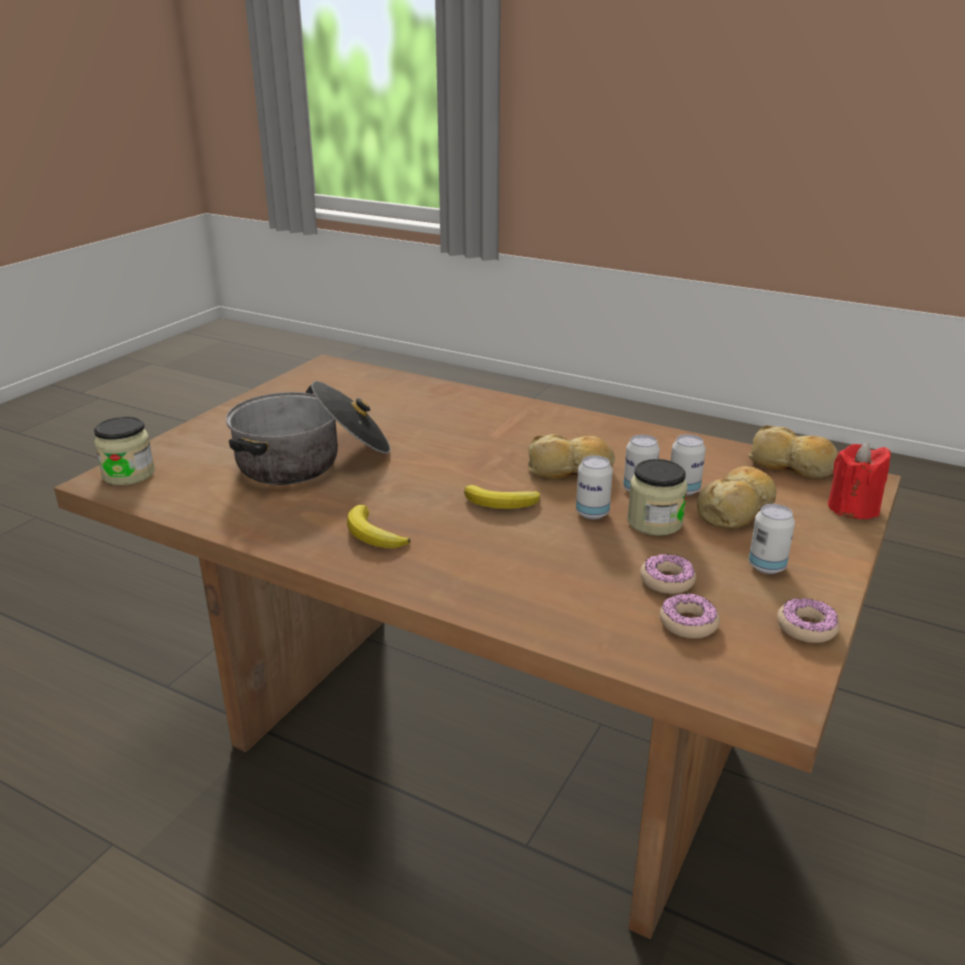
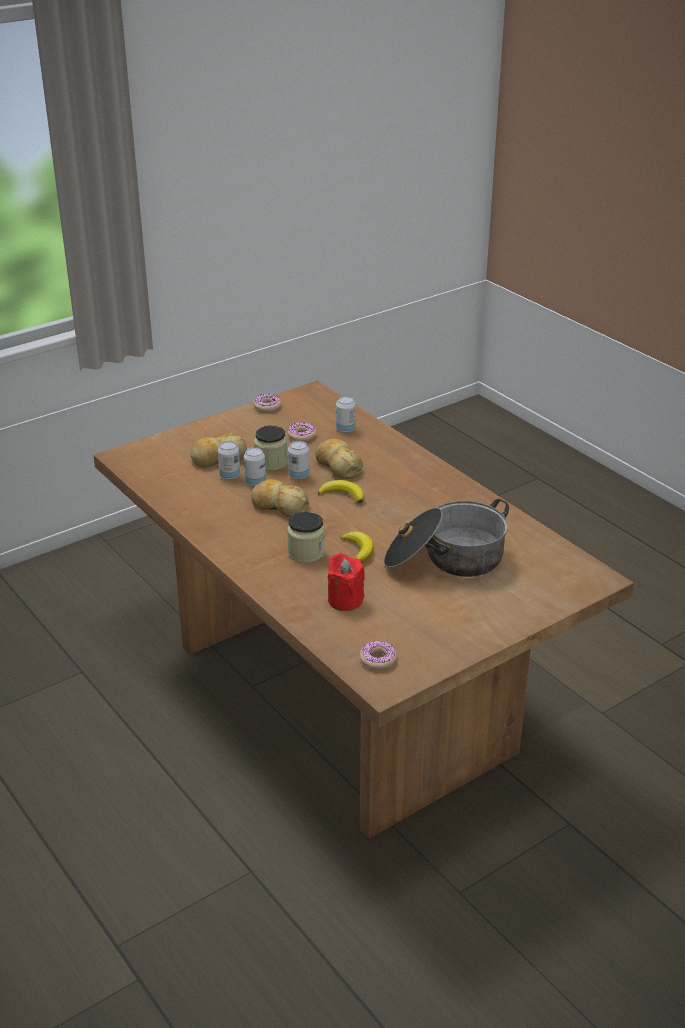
camera: 155 degrees left, 5 degrees up
(129, 474) = (580, 580): jar -> jar (306, 553)
(373, 534) = (431, 493): banana -> banana (358, 549)
(688, 623) = (314, 419): donut -> donut (378, 659)
(766, 566) = (247, 430): can -> can (345, 429)
(792, 466) = (142, 474): bread -> bread (338, 466)
(853, 508) = (156, 444): red candle -> red candle (345, 600)

